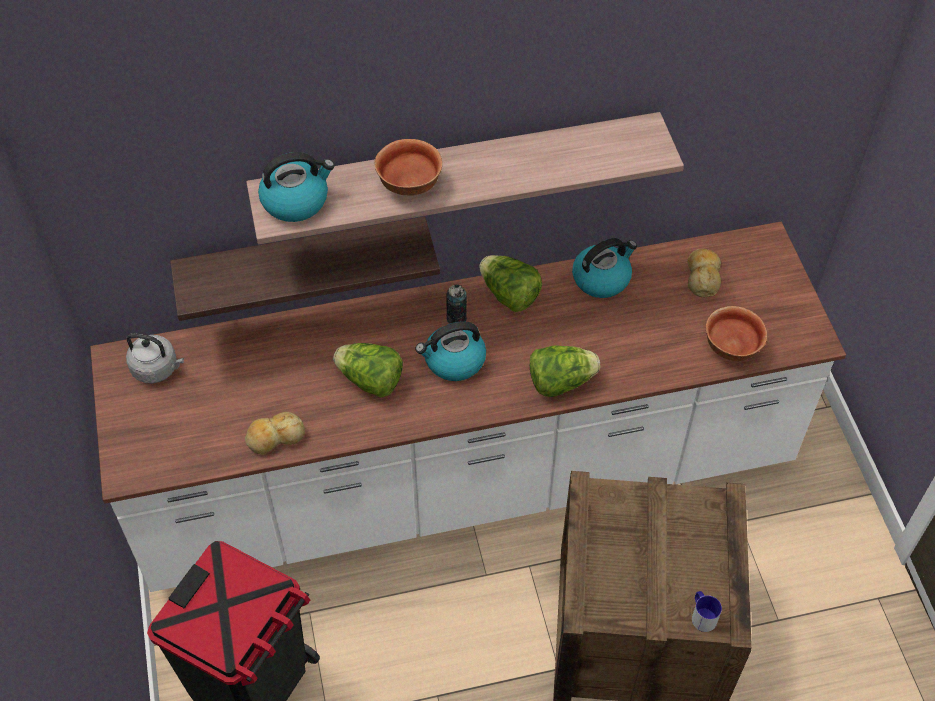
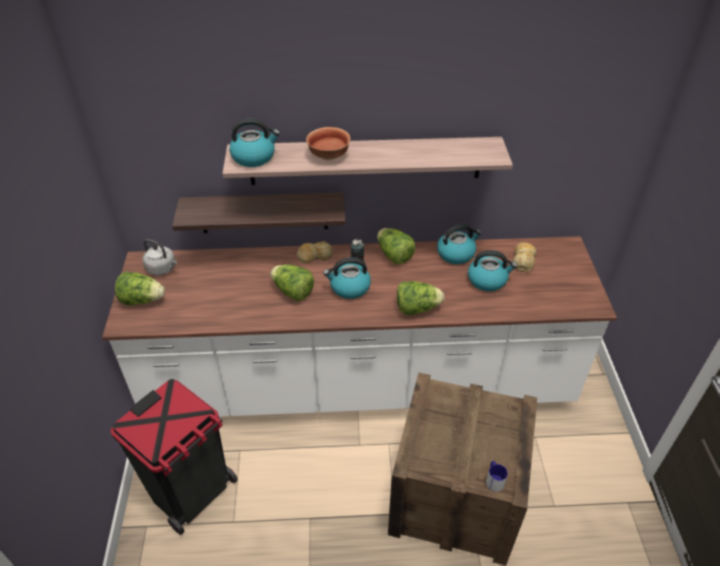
camera: 10 degrees right, 10 degrees down
(143, 428) = (142, 300): none -> lettuce
(275, 437) = (222, 316): bread -> bread (314, 256)
(655, 318) = (488, 280): none -> kettle
(732, 347) = (537, 302): bowl -> none

